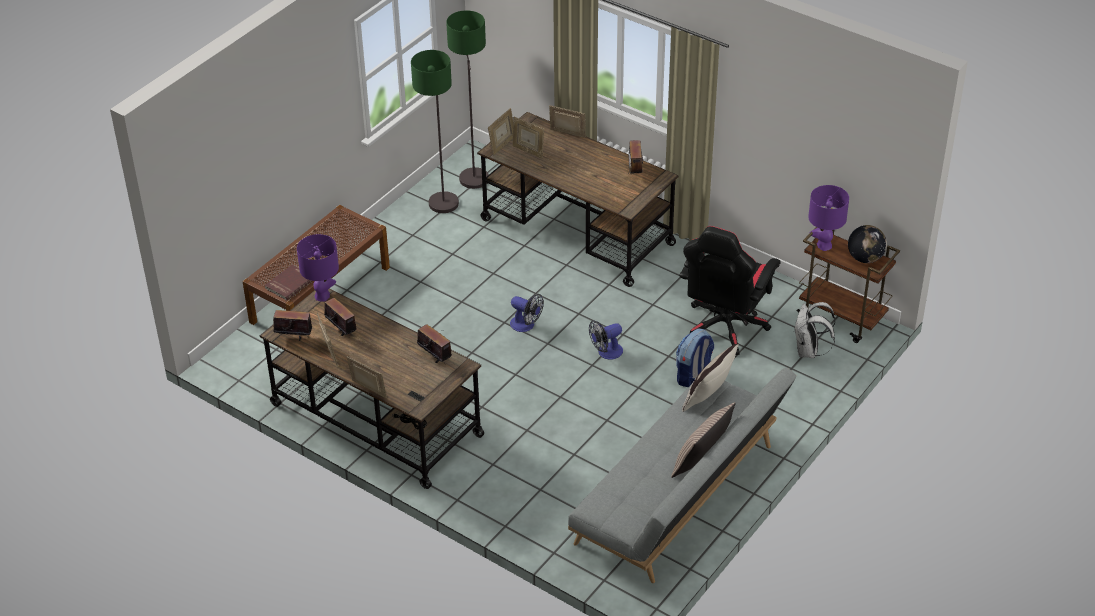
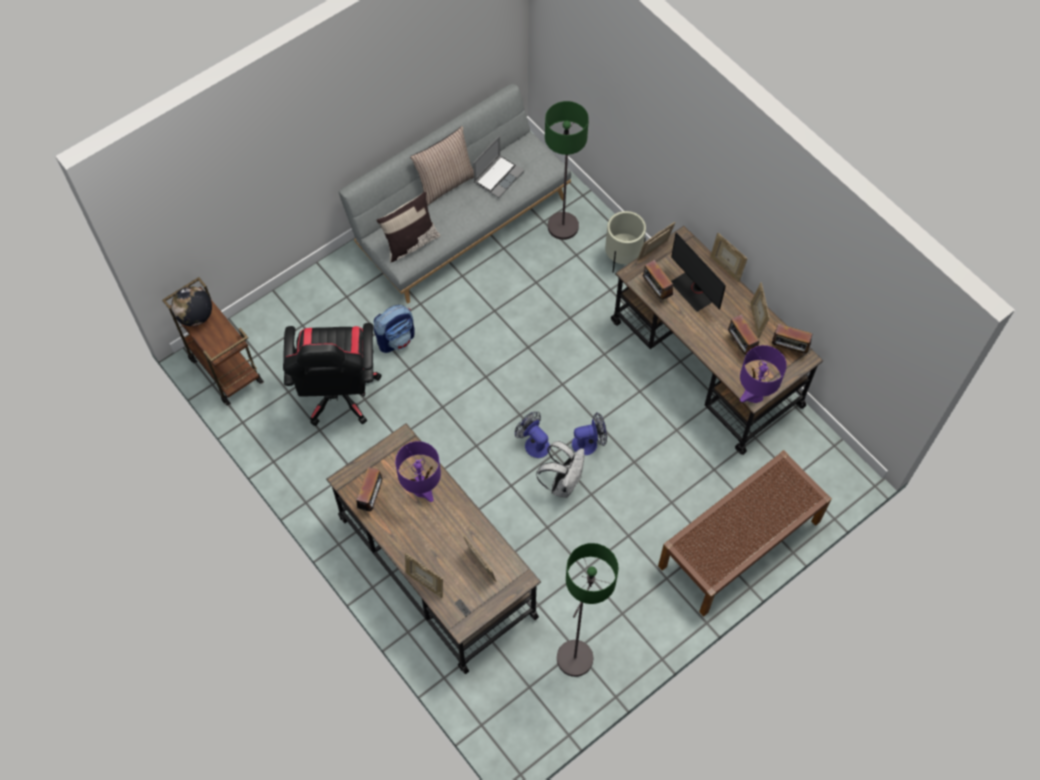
camera: 165 degrees left, 20 degrees up
(289, 284) = (781, 480): red book -> none
(396, 366) = (695, 290): none -> monitor
(473, 174) = (526, 705): green floor lamp -> green floor lamp (562, 234)
(487, 496) = (623, 258): none -> beige planter
(502, 145) = (507, 585): picture frame -> picture frame (654, 251)
(606, 352) = (467, 388): fan -> fan (589, 443)
(646, 480) = (498, 176): none -> laptop
(725, 326) = (338, 391): black office chair -> black office chair turned 135 degrees clockwise
(809, 351) = (276, 340): white backpack -> white backpack (563, 483)
(824, 245) = (225, 343): purple table lamp -> purple table lamp (421, 490)

